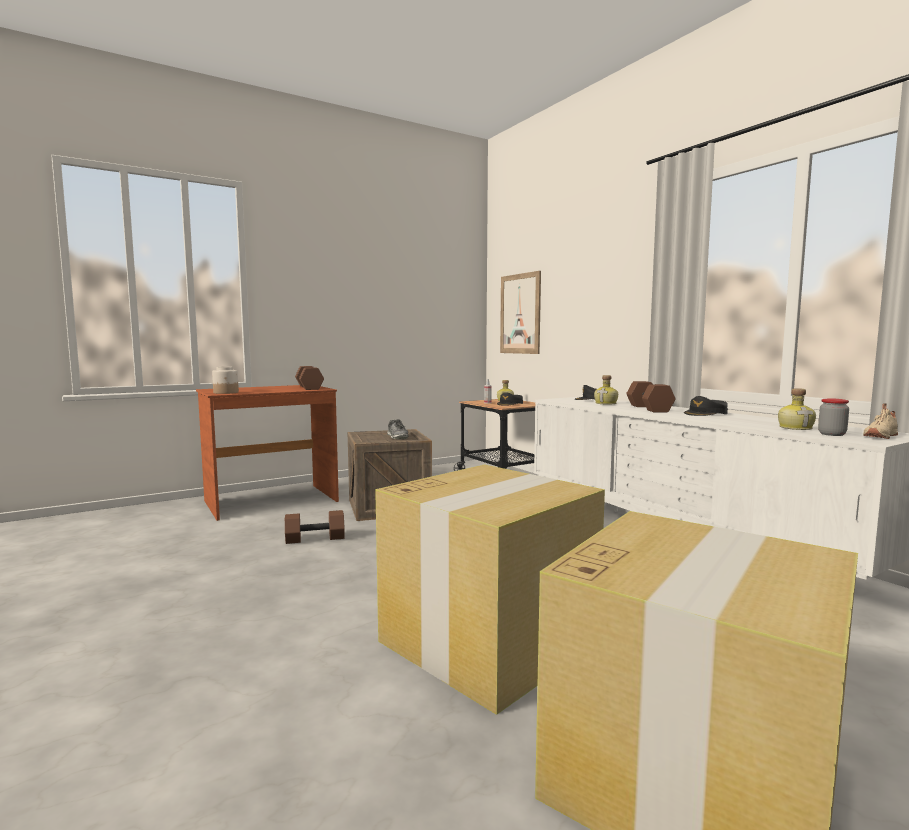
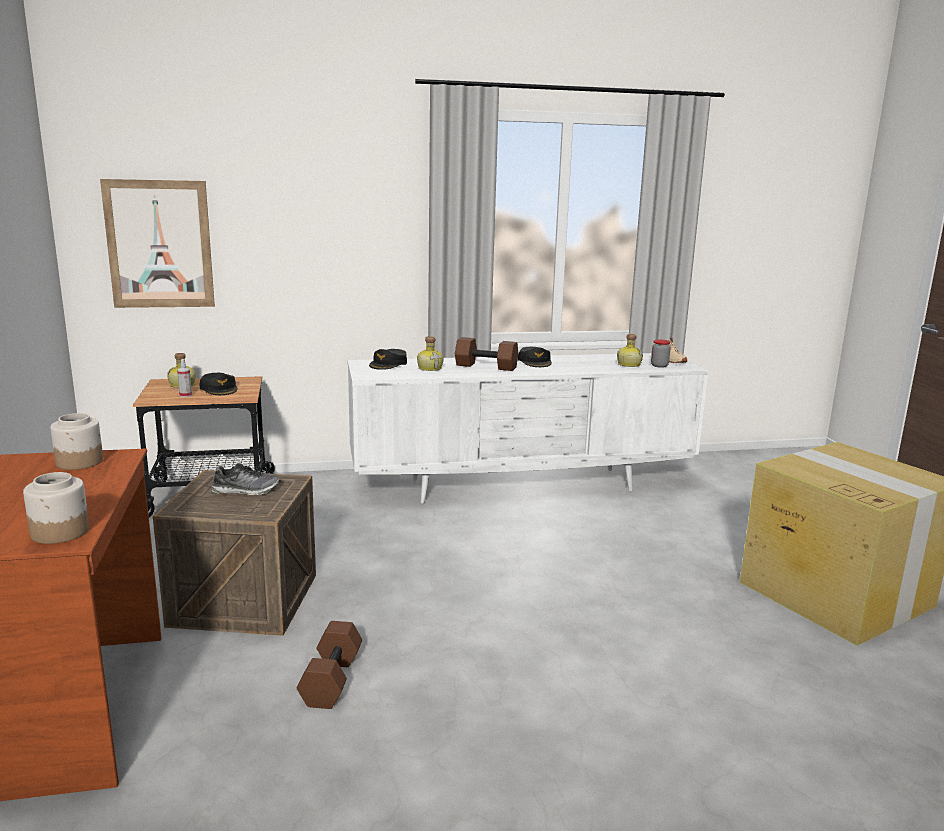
camera: 70 degrees left, 10 degrees up
(310, 388) = (80, 462): brown dumbbell -> jar
(490, 640) = (669, 615): cardboard box -> none

